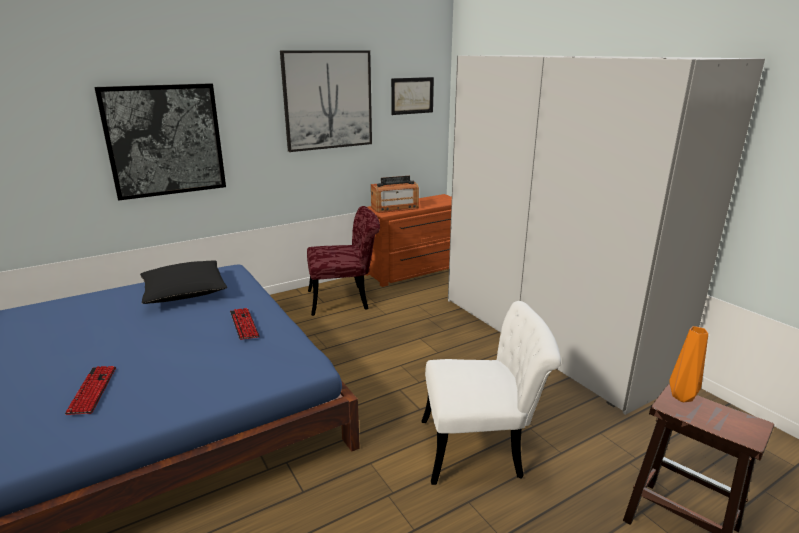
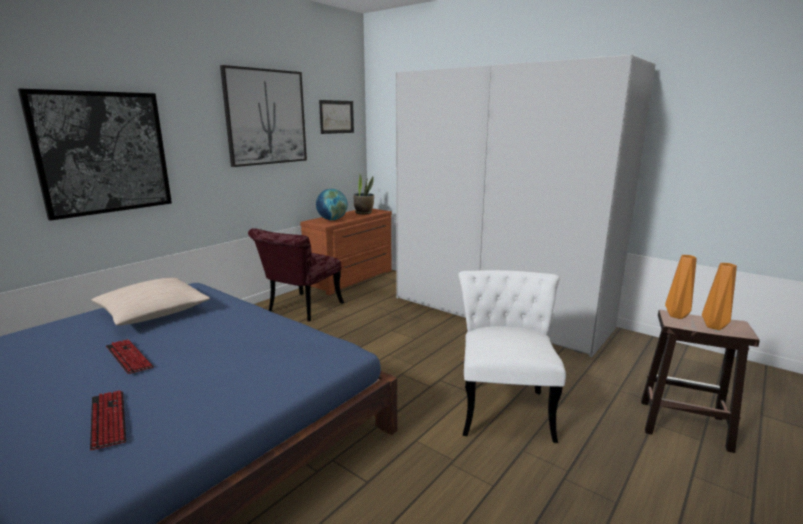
camera: 20 degrees left, 5 degrees down
(184, 292) = (152, 312): black pillow -> beige pillow
(244, 324) = (248, 329): keyboard -> keyboard (129, 357)
(345, 299) = (300, 310): red chair -> red chair turned 150 degrees clockwise
(395, 208) = (332, 219): radio -> globe
(434, 201) = (364, 213): none -> potted plant
(482, 448) = (504, 405): white chair -> white chair turned 60 degrees counterclockwise
(716, 421) = (713, 326): none -> orange vase

